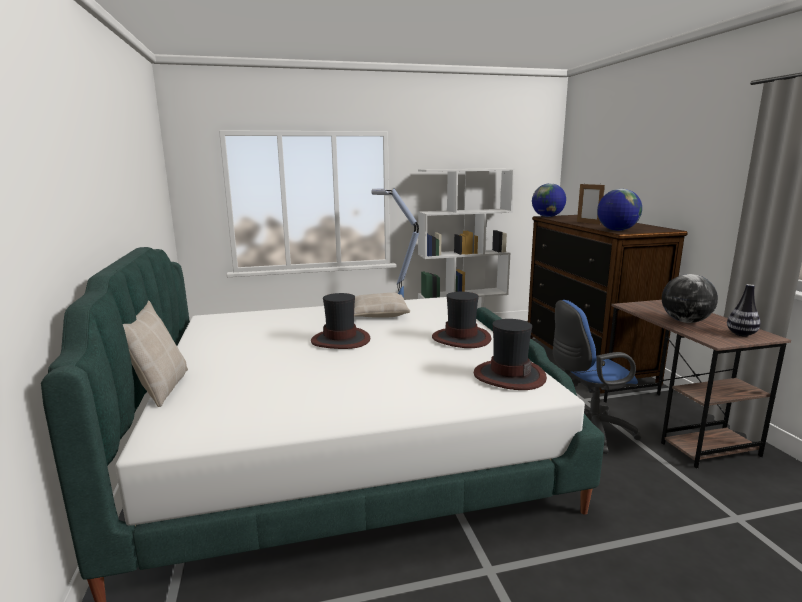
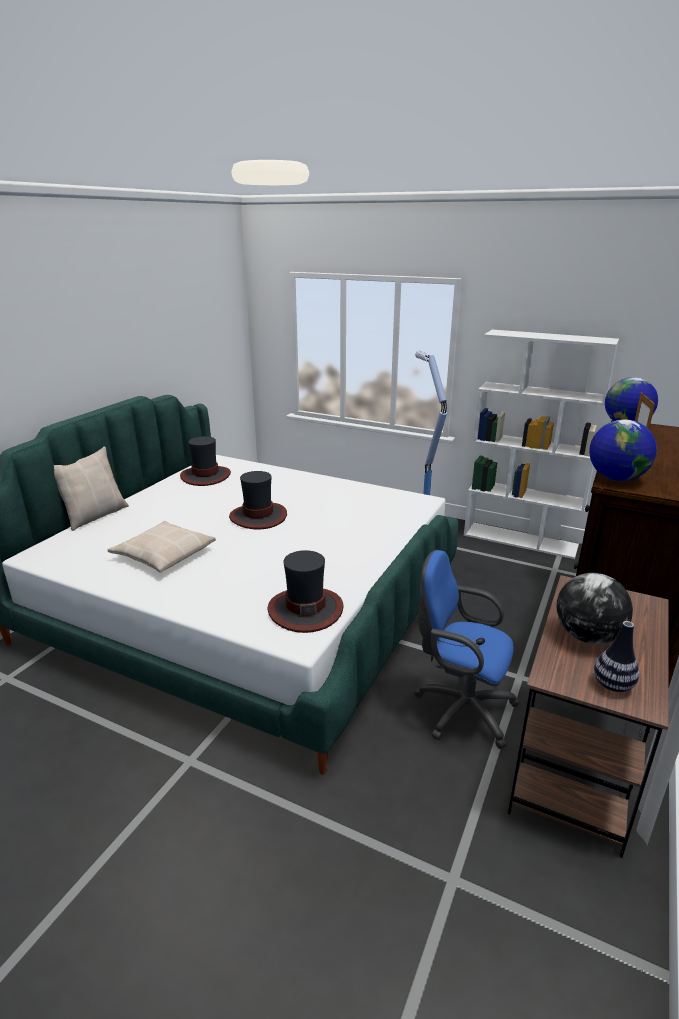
camera: 40 degrees right, 10 degrees up
(377, 313) = (339, 497): beige pillow -> beige pillow (164, 554)
(461, 338) = (350, 553): hat -> hat (205, 476)

